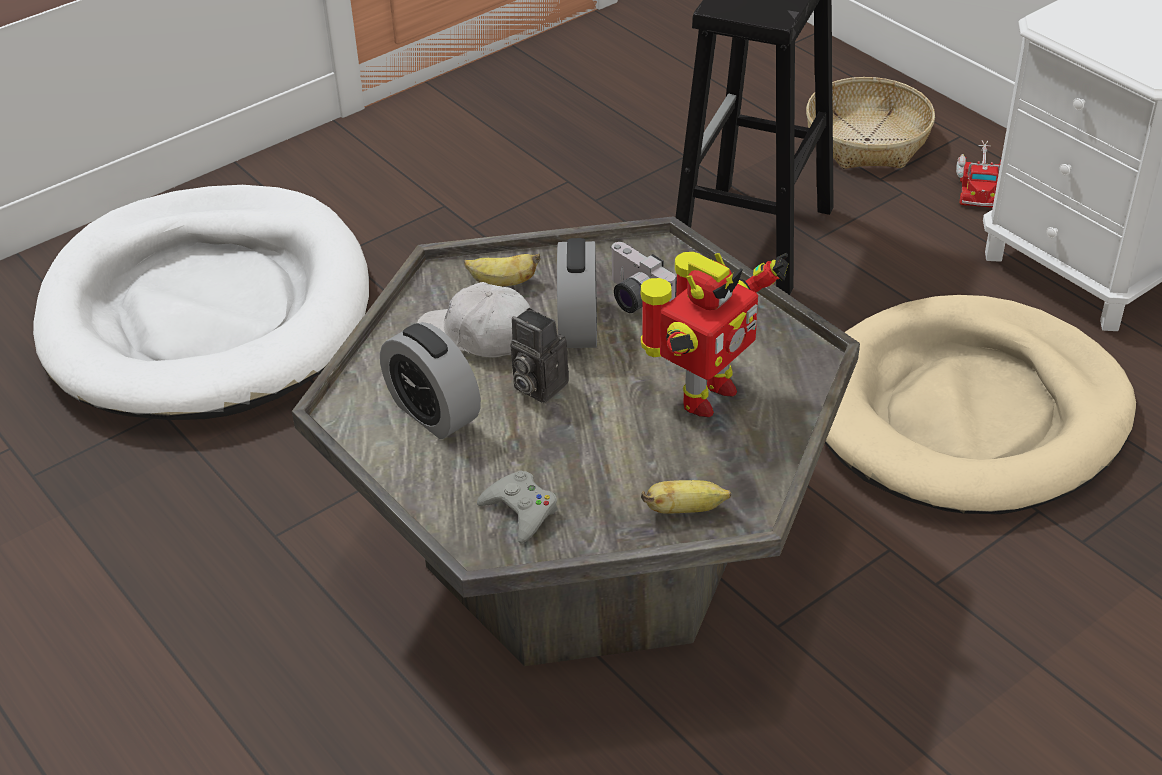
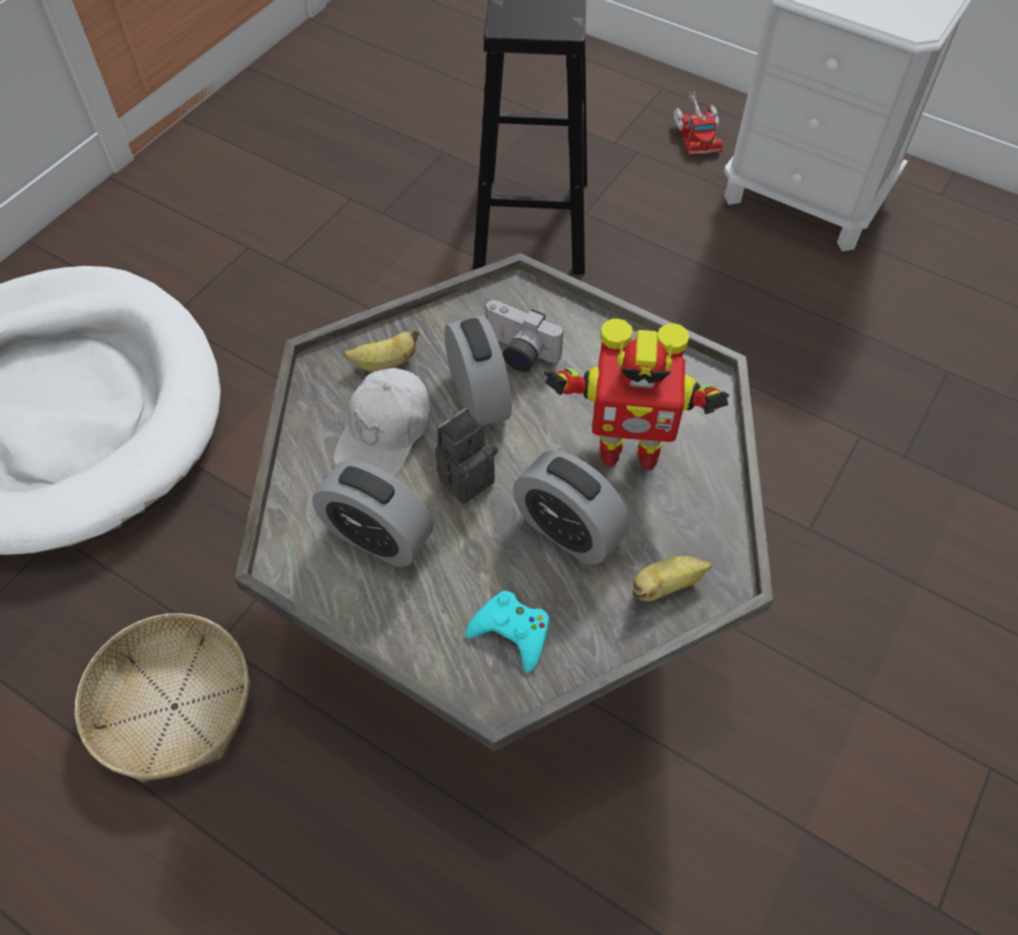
camera: 20 degrees left, 15 degrees up
(477, 336) = (385, 433): white cap -> white cap turned 60 degrees counterclockwise
(521, 511) = (512, 632): grey game controller -> turquoise game controller
(536, 385) = (466, 477): camera -> camera turned 120 degrees clockwise
(612, 446) = (568, 530): none -> alarm clock
(703, 396) = (627, 448): toy robot -> toy robot turned 75 degrees clockwise
(867, 140) = (589, 106): basket -> basket (175, 706)
(968, 414) = (771, 357): beige dog bed -> none

